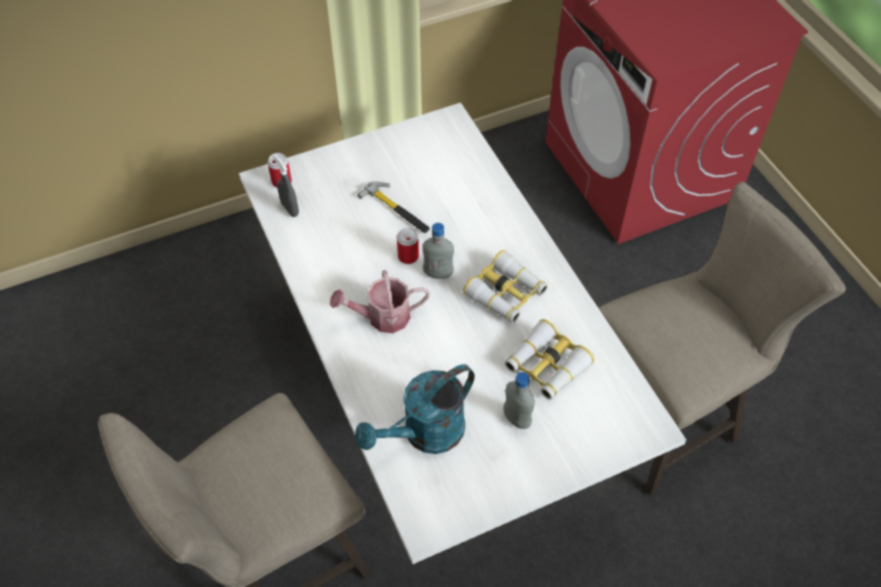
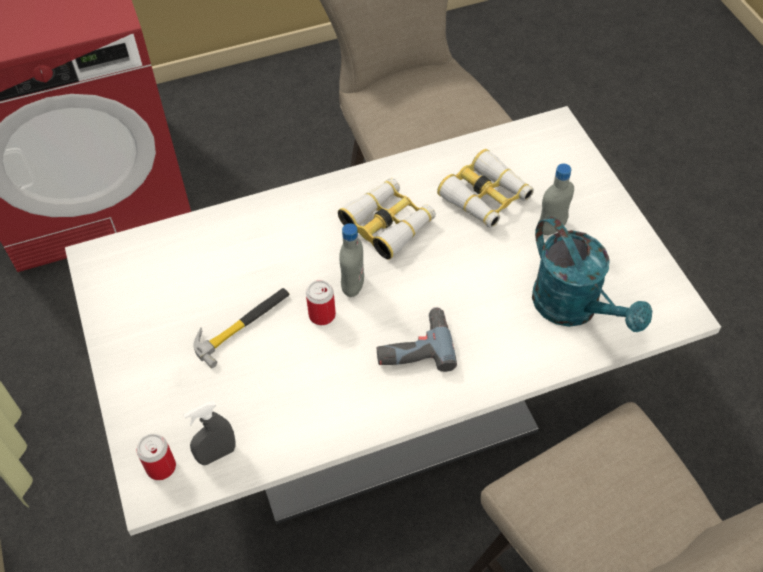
camera: 85 degrees left, 0 degrees up
(382, 317) = (413, 345): watering can -> power drill

